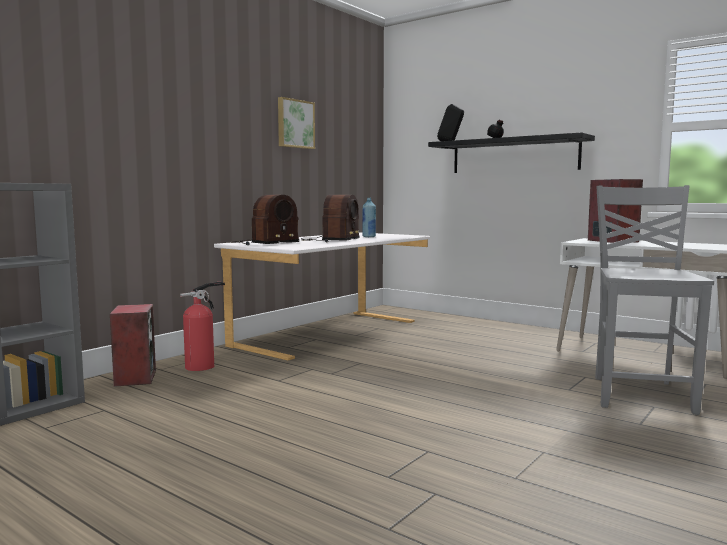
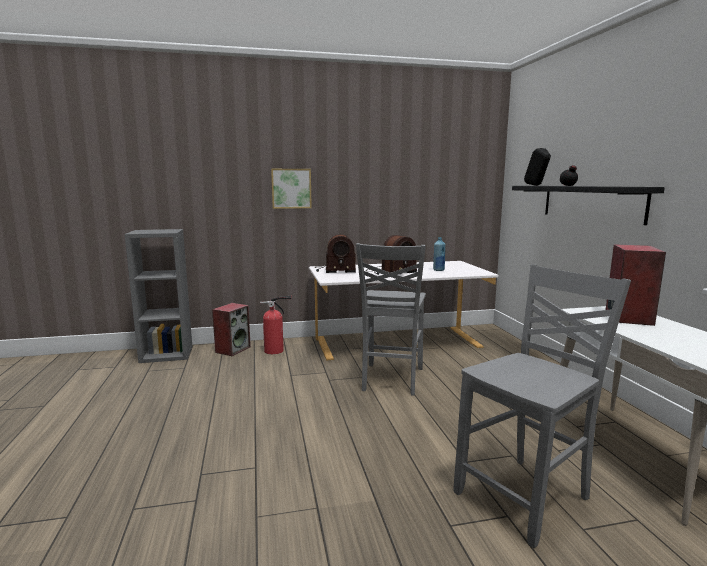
camera: 40 degrees right, 5 degrees up
(295, 124) = (393, 173): picture -> picture (291, 188)
(391, 359) = (391, 380): none -> grey chair

